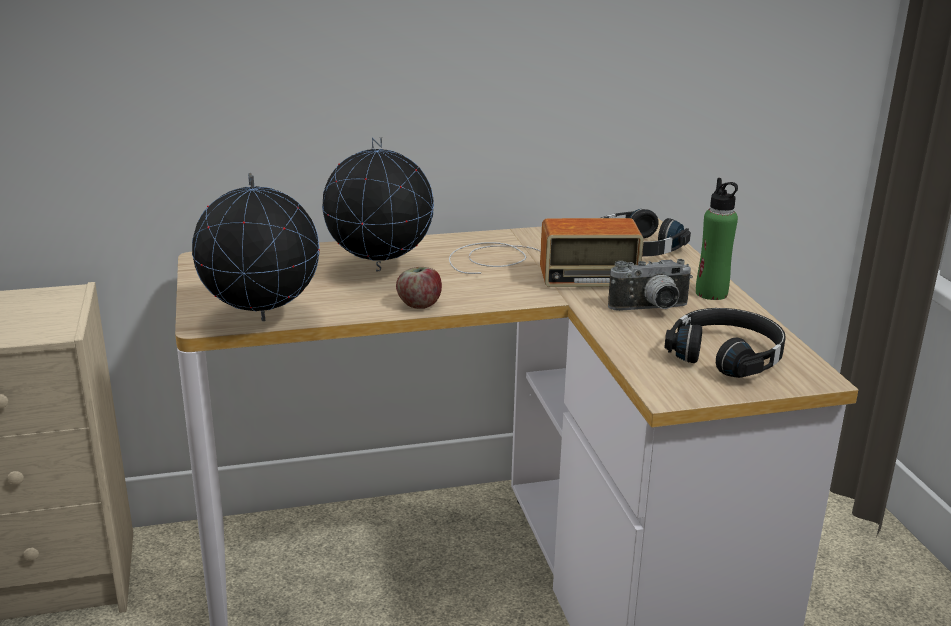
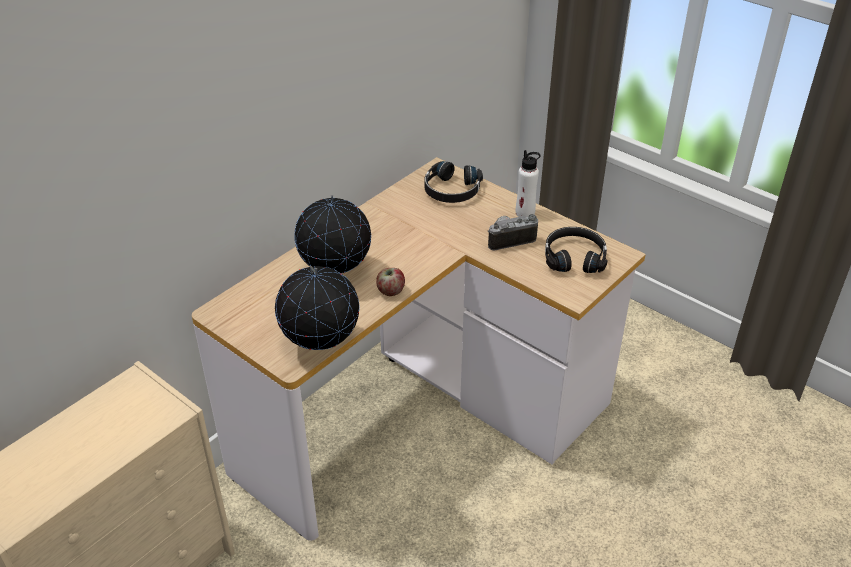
camera: 35 degrees left, 15 degrees up
(535, 266) = (417, 230): radio -> none
(651, 310) = (509, 239): camera -> camera turned 150 degrees counterclockwise
(711, 293) = (525, 213): green bottle -> white bottle

